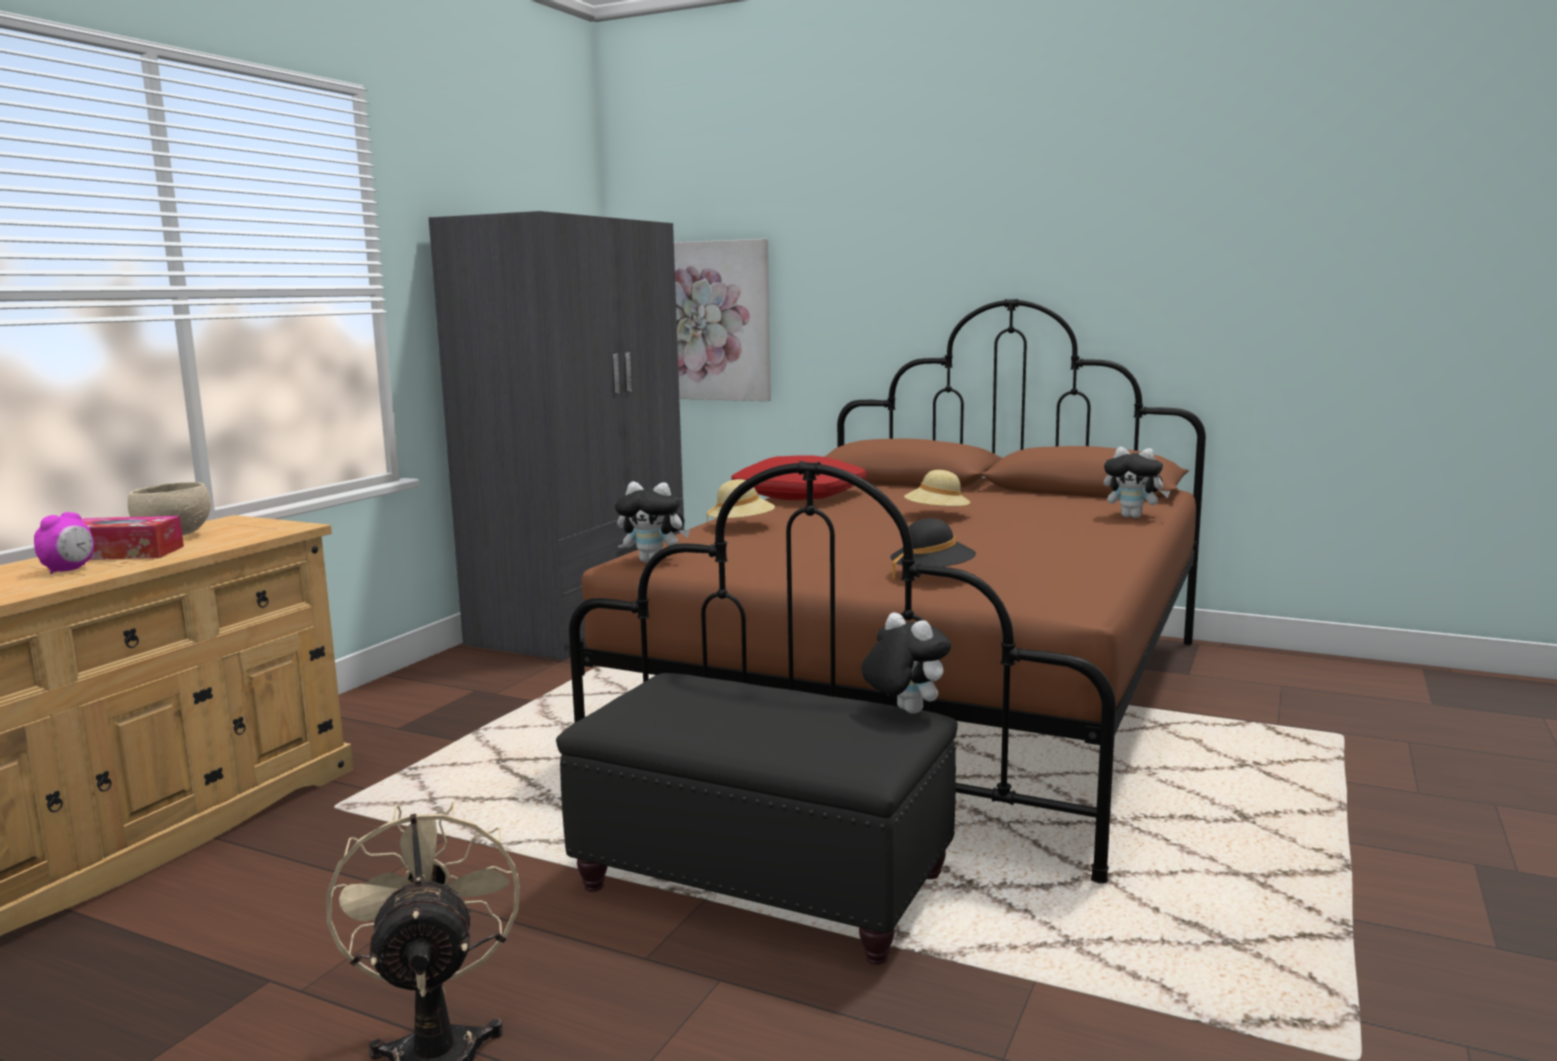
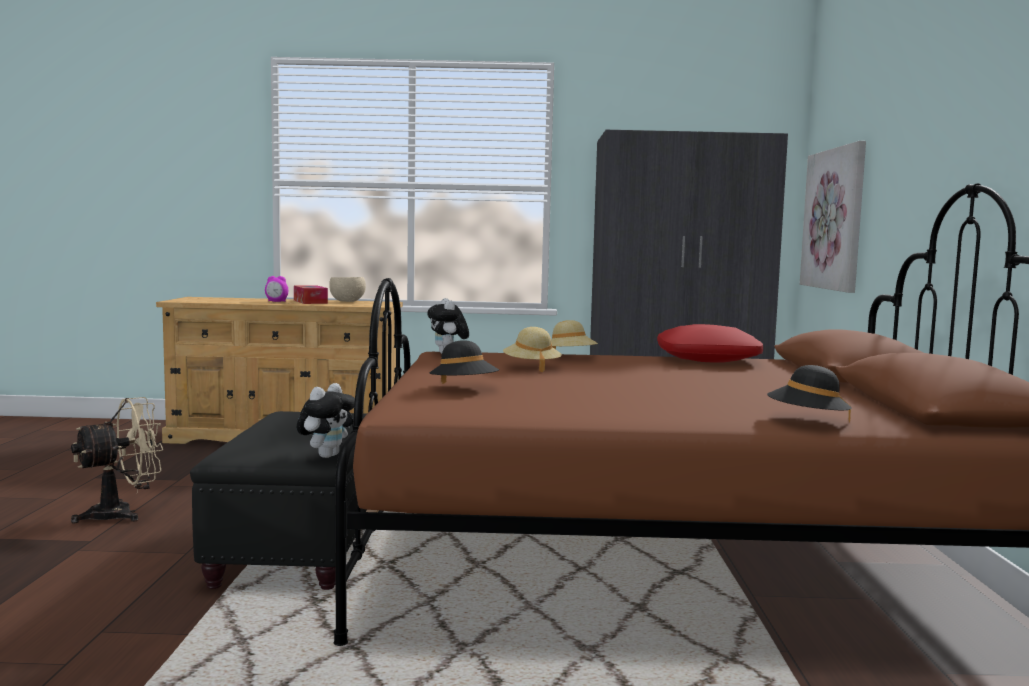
camera: 65 degrees right, 5 degrees down
(936, 516) = (687, 382): beige hat -> beige hat (531, 367)
(1133, 516) = (807, 421): plush toy -> black hat

